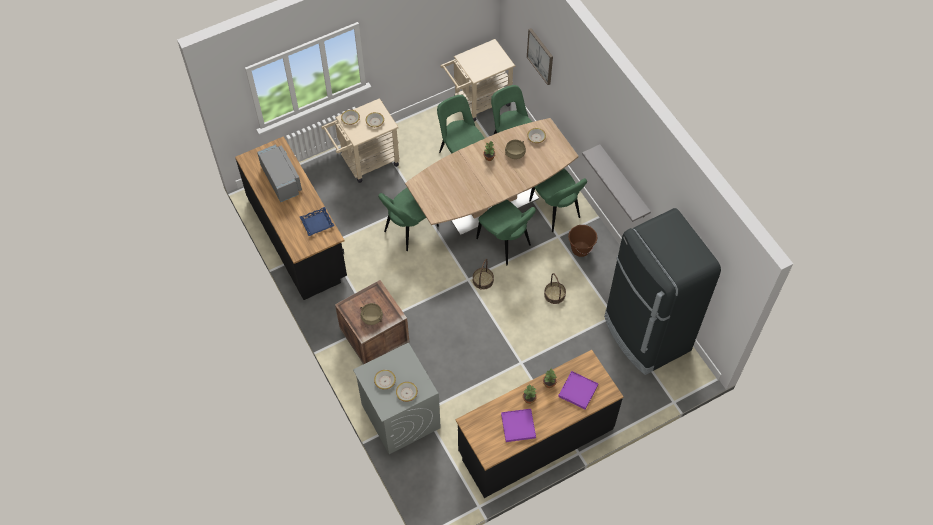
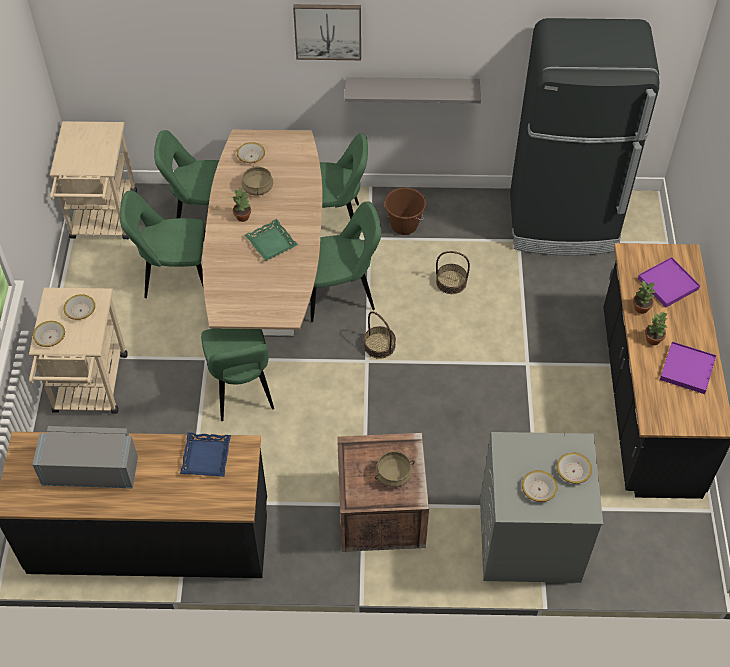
camera: 60 degrees left, 5 degrees down
(480, 181) = (271, 243): none -> green tray
(540, 56) = (172, 59): picture -> picture (328, 31)

